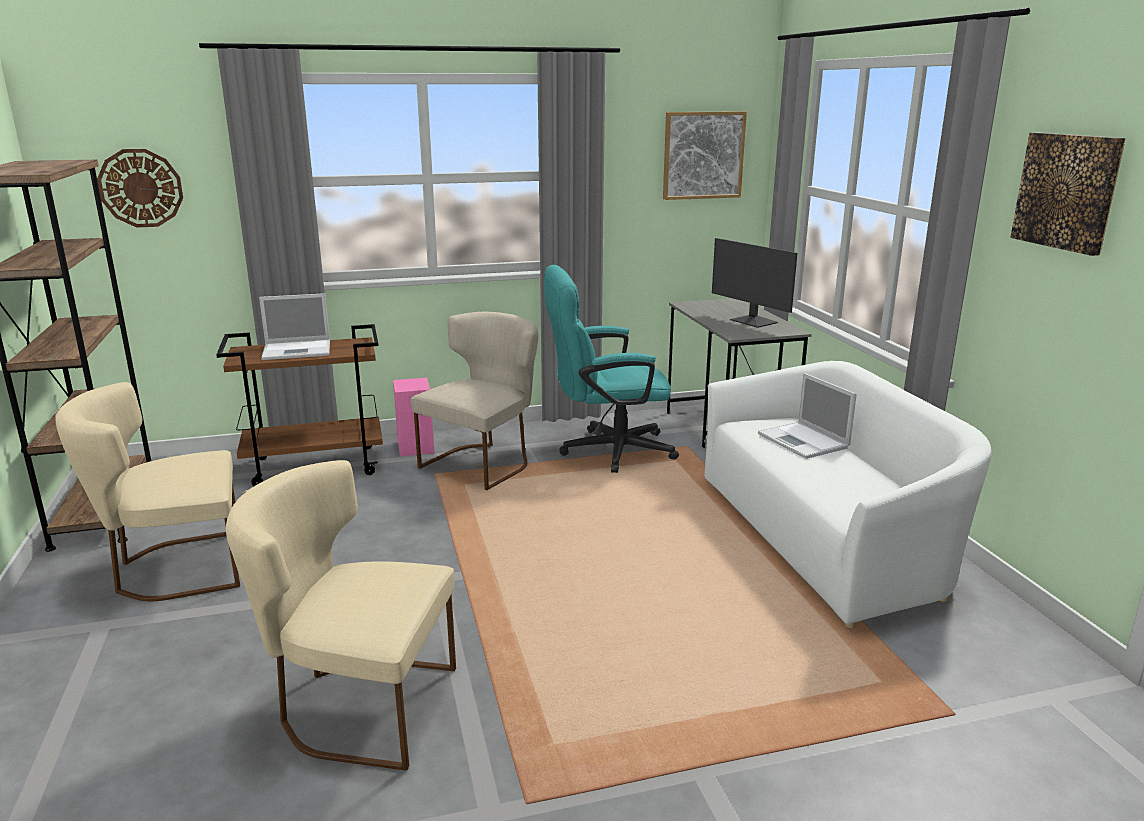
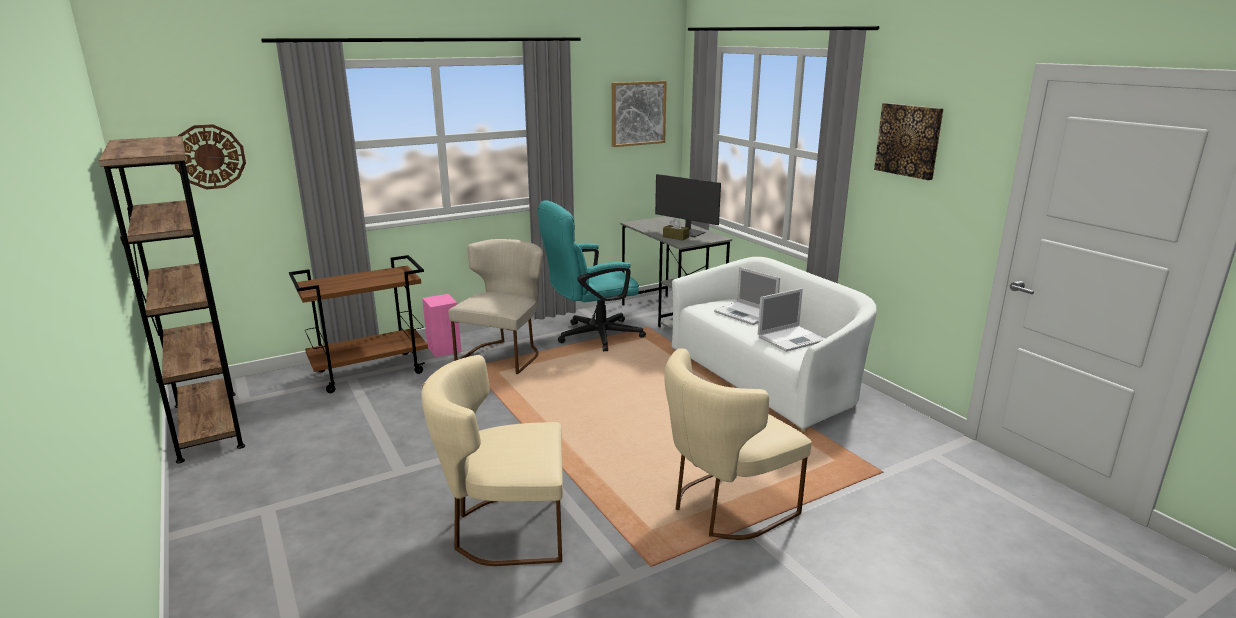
camera: 15 degrees left, 0 degrees up
(174, 569) = (301, 461): beige chair -> beige chair (725, 508)
(298, 350) = (355, 280): laptop -> laptop (792, 338)
(731, 326) = (675, 237): none -> brown tissue box

